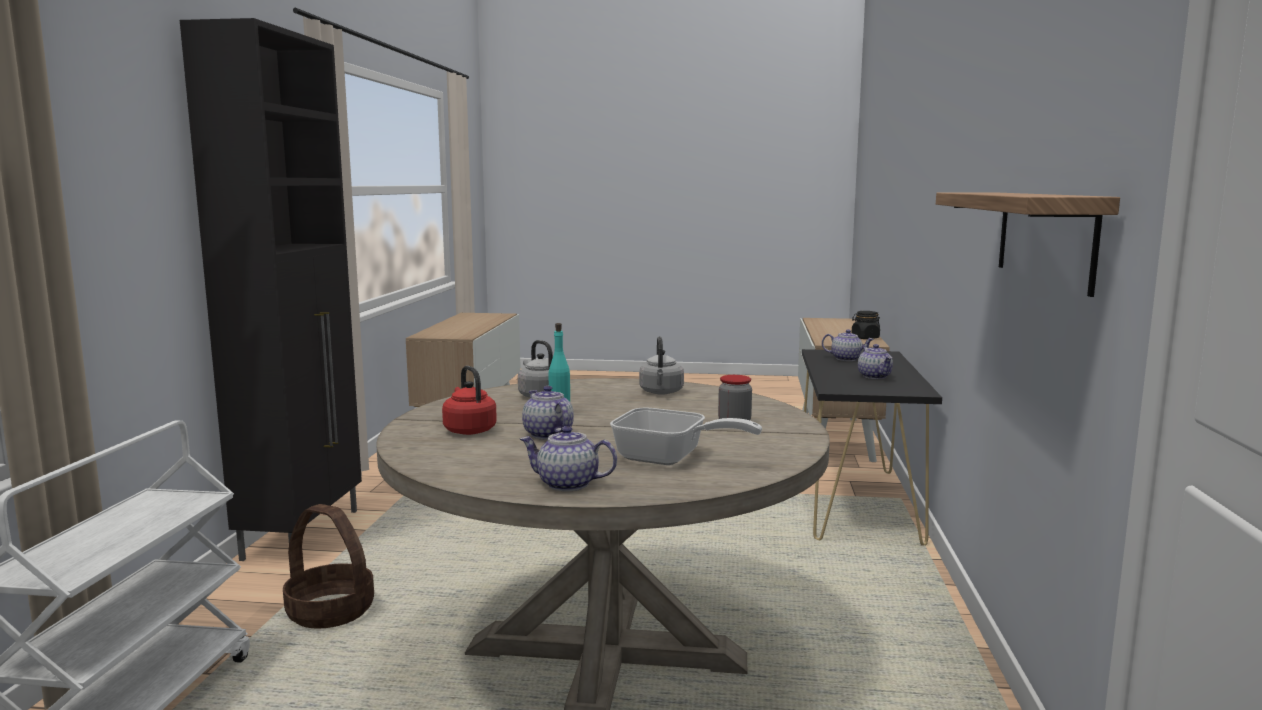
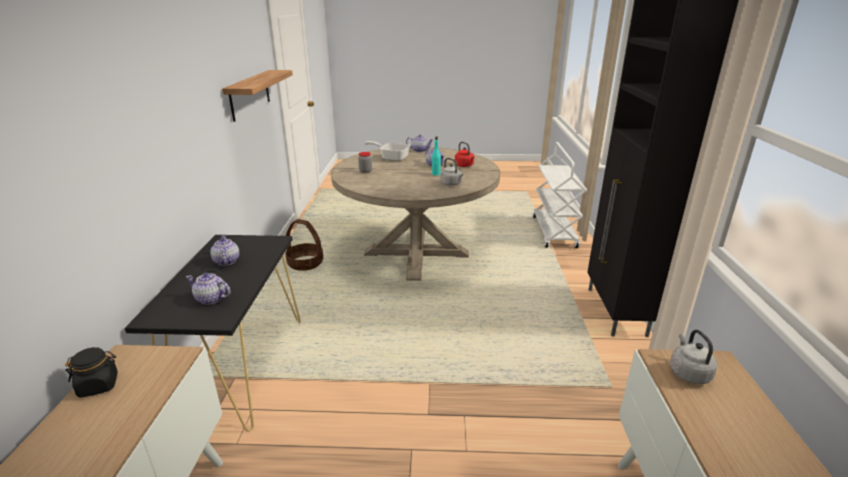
camera: 175 degrees right, 15 degrees up
(329, 612) = (537, 265): basket -> basket (306, 263)
(661, 392) = (393, 188): grey kettle -> grey kettle (688, 373)

